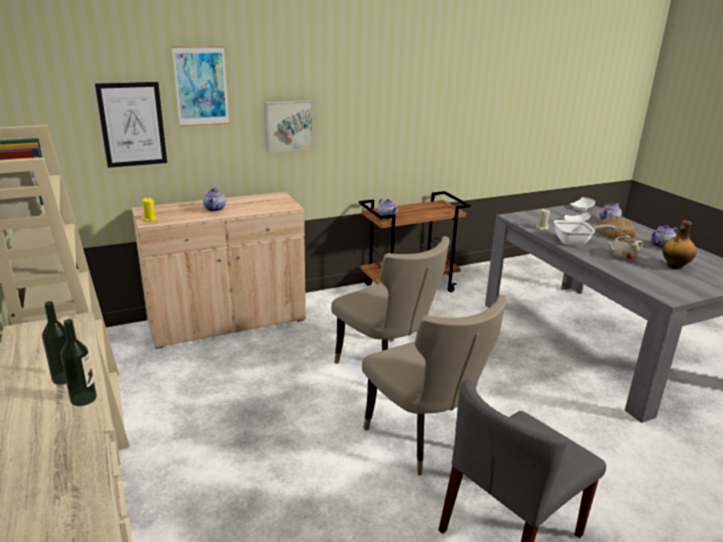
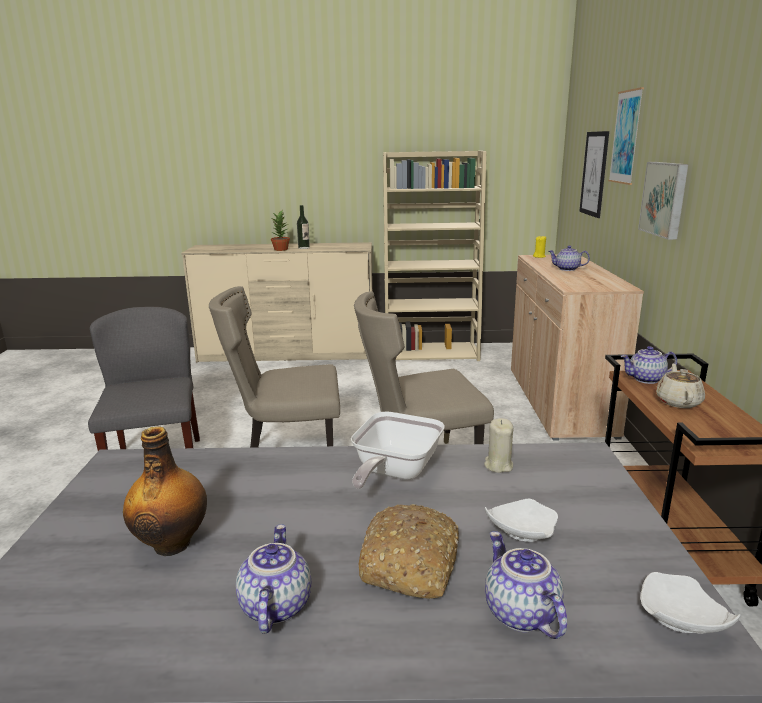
camera: 115 degrees right, 5 degrees down
(83, 398) = (281, 249): bottle -> potted plant
(622, 255) = (288, 499): beige teapot -> beige teapot (678, 401)

